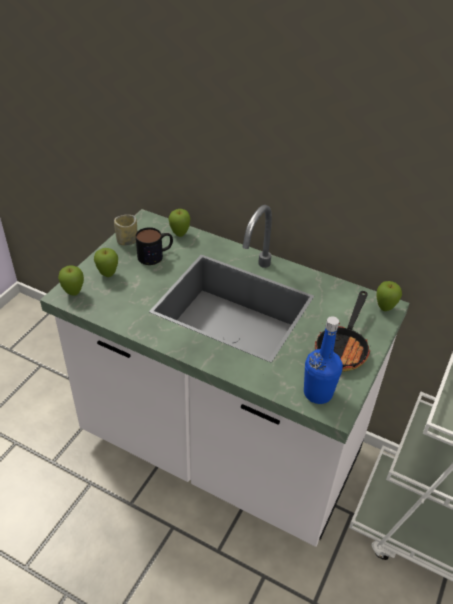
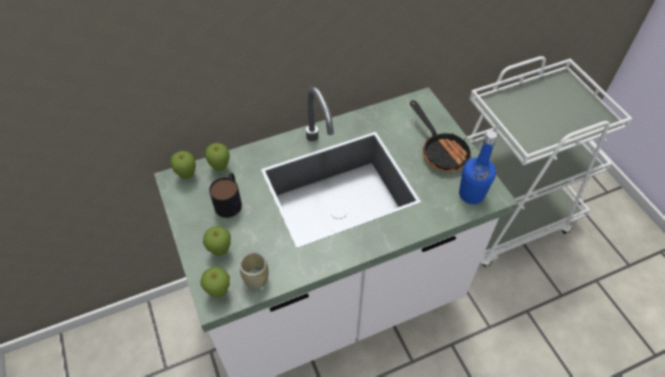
camera: 50 degrees left, 10 degrees up
(127, 241) = (188, 210): cup -> cup (256, 279)
(384, 308) = (423, 103): apple -> apple (187, 175)

